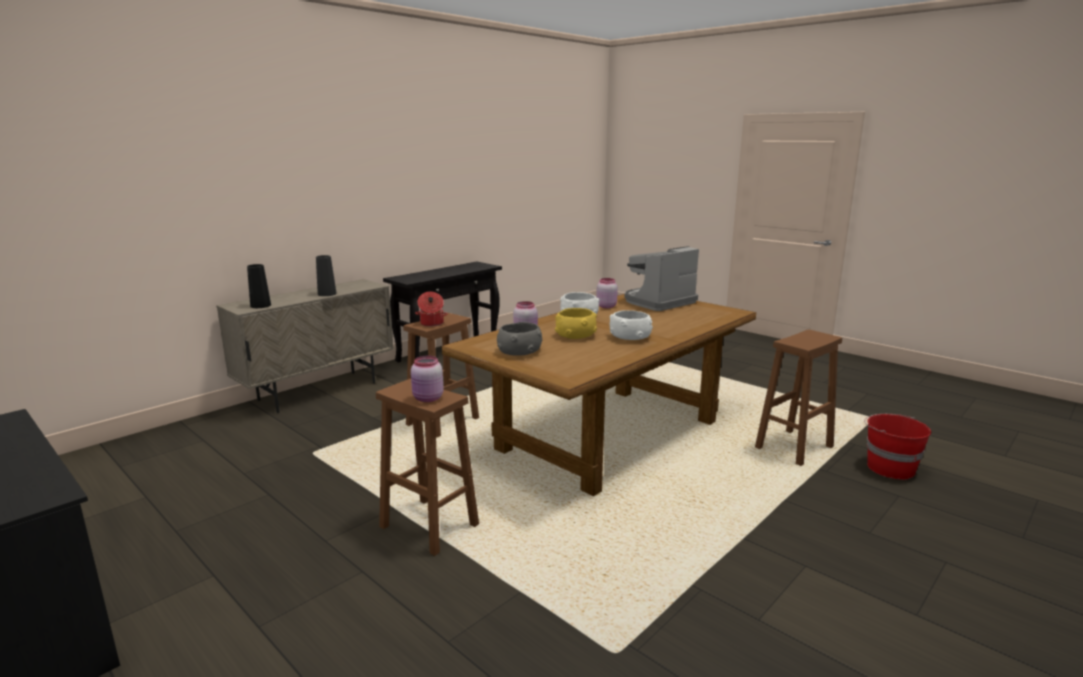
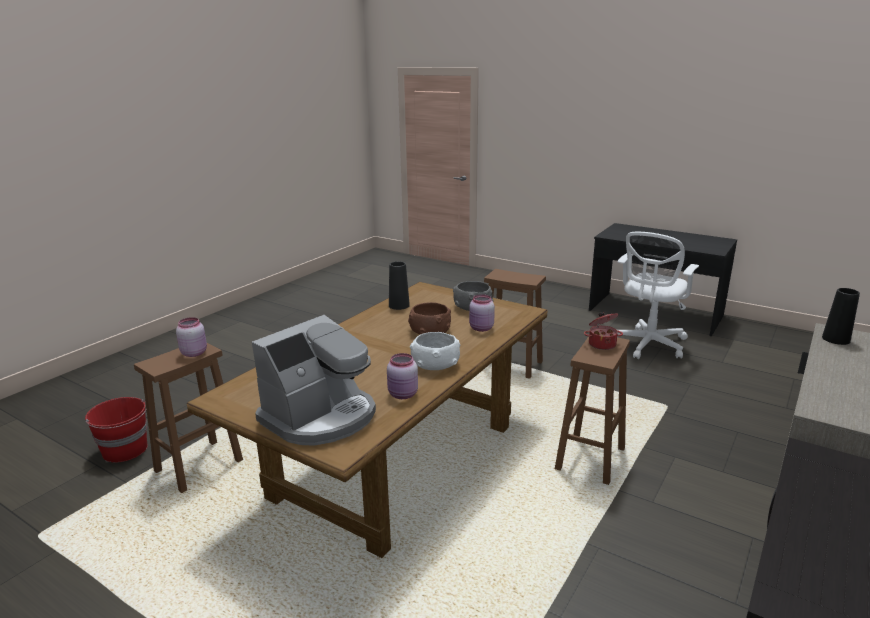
camera: 170 degrees right, 5 degrees up
(185, 538) = (648, 345): none -> white office chair
(327, 294) = (825, 375): black vase -> black vase (399, 305)
(428, 399) = (507, 274): pink jar -> pink jar (194, 353)
(576, 335) = (429, 331): yellow bowl -> brown bowl
(629, 337) = (375, 333): white bowl -> none

